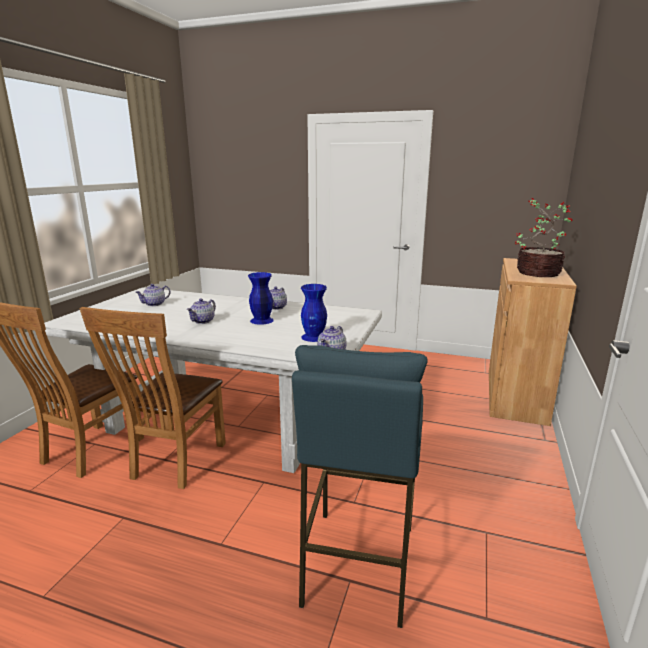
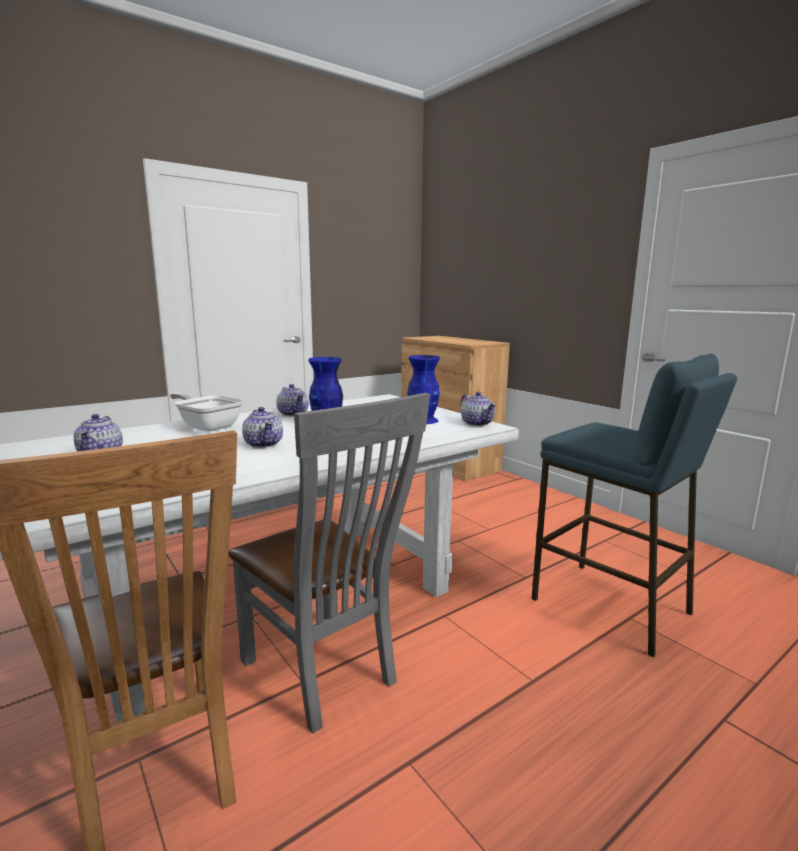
camera: 55 degrees left, 5 degrees down
(174, 463) = (325, 674): brown chair -> grey chair
(222, 302) = (207, 426): none -> frying pan
(536, 273) = (463, 341): potted plant -> none

